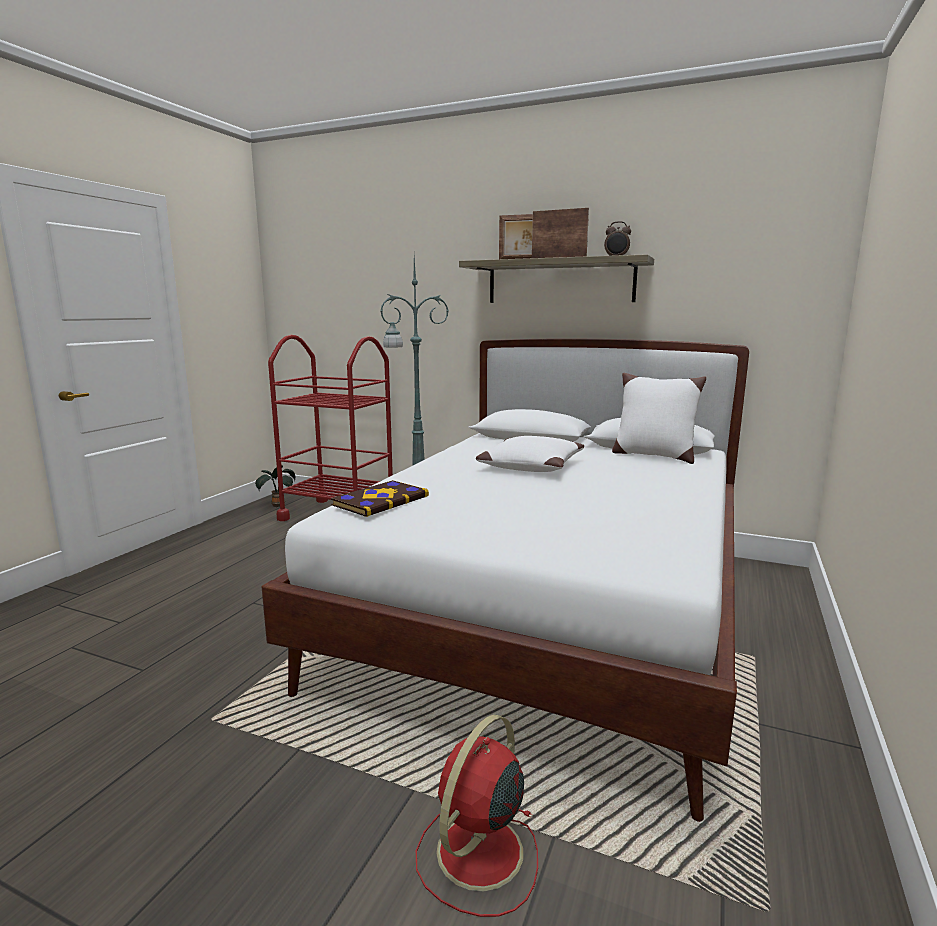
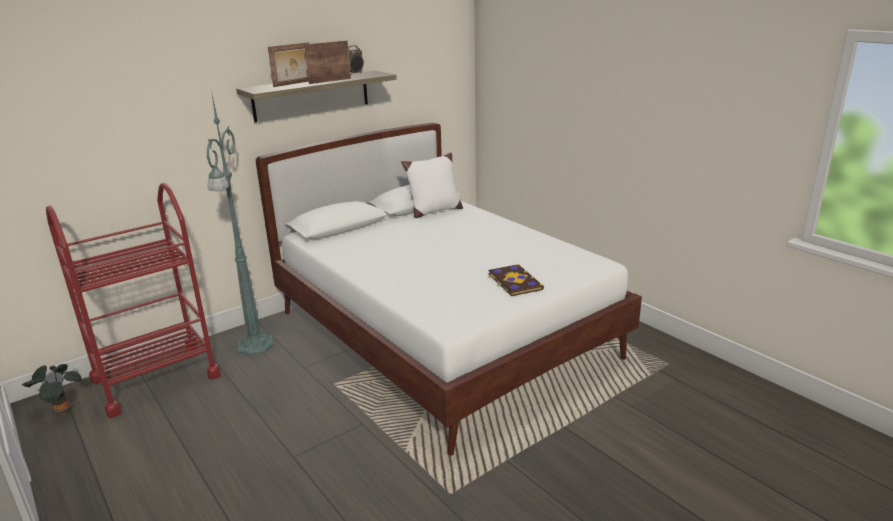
camera: 60 degrees left, 10 degrees up
(380, 500) = (441, 304): book -> book (514, 282)
(477, 854) = (613, 418): red fan -> none
(530, 466) = (413, 246): white pillow -> none

